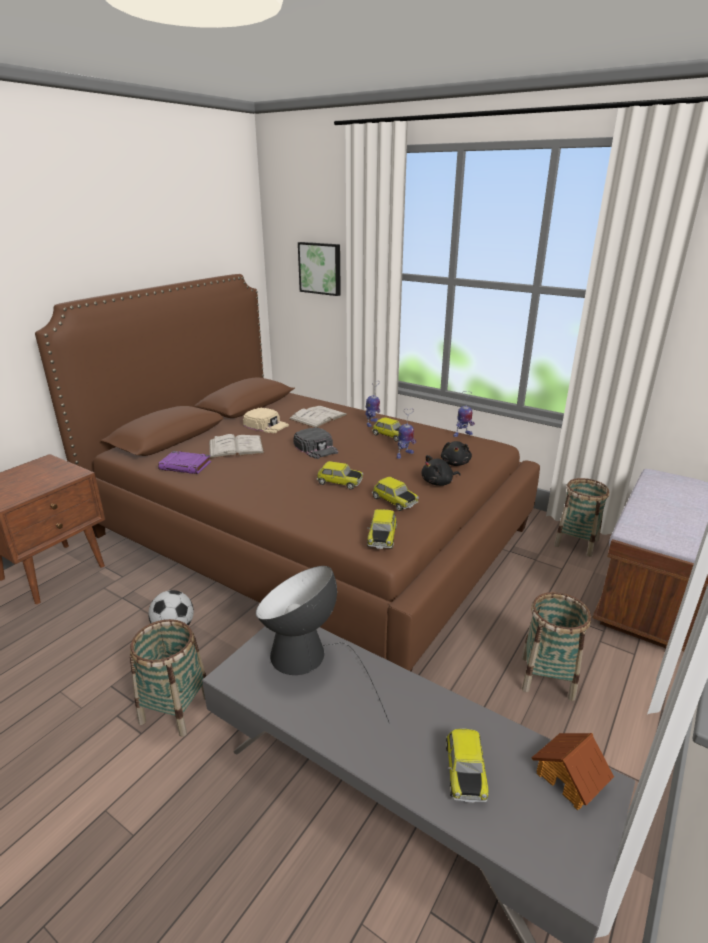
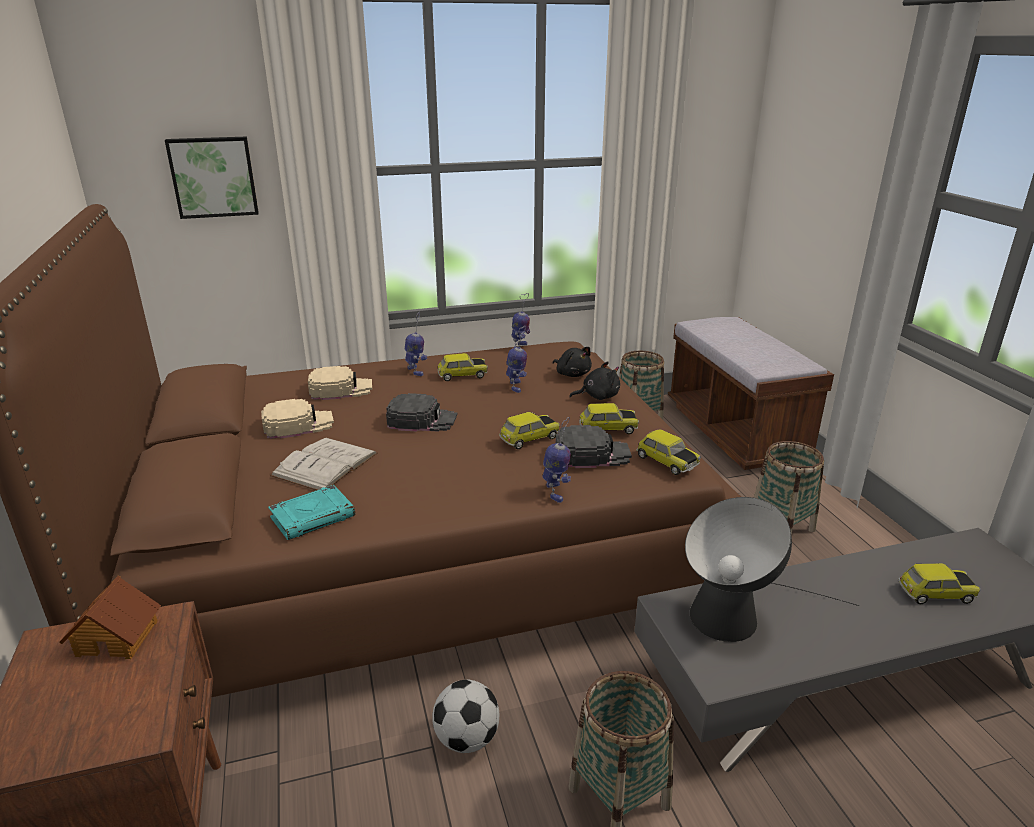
camera: 50 degrees left, 0 degrees up
(186, 466) = (313, 517): purple book -> turquoise book
(290, 515) = (556, 492): none -> toy robot
(318, 417) = (340, 389): white book -> beige cap
(350, 508) = (592, 454): none -> black cap
(438, 482) = (598, 396): black plush toy -> black plush toy turned 120 degrees counterclockwise
(464, 771) = (935, 594): toy car -> toy car turned 45 degrees counterclockwise
(570, 777) = (965, 550): toy house -> toy house (118, 637)

